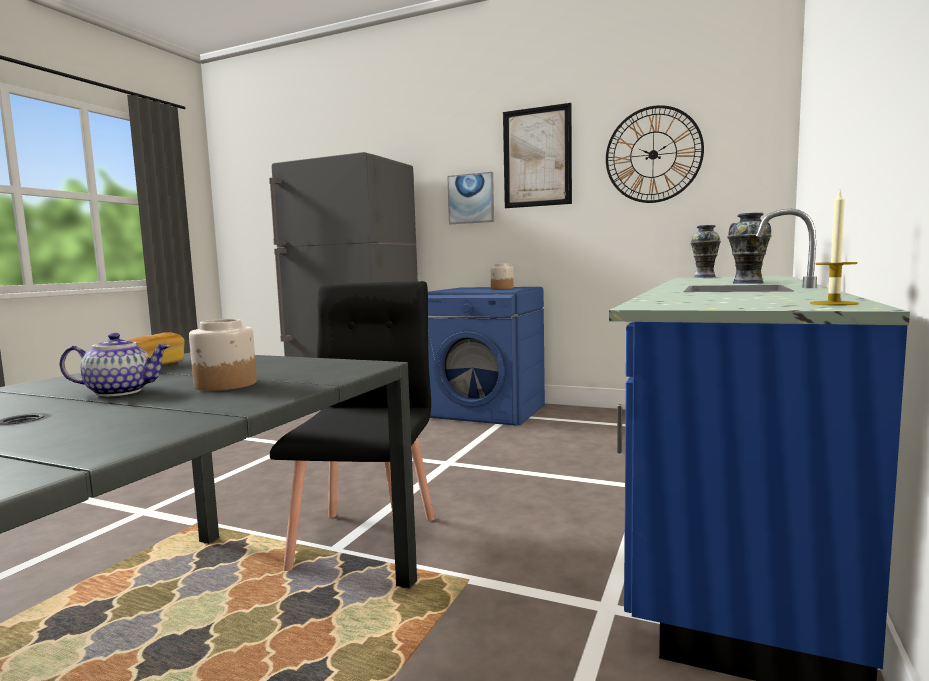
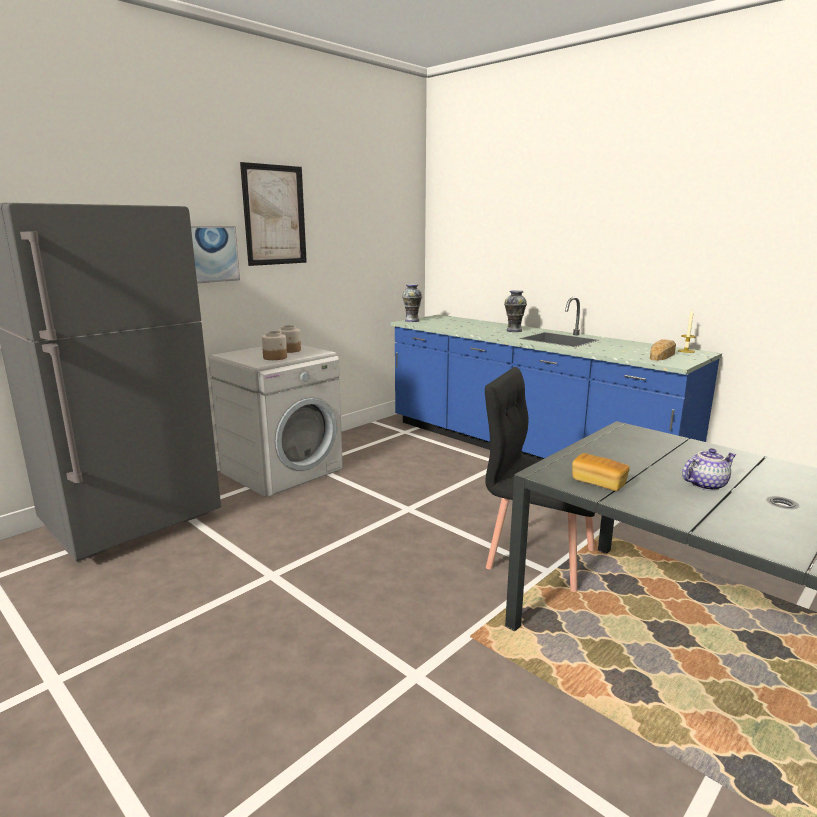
camera: 70 degrees left, 10 degrees up
(121, 391) = (705, 484): teapot -> teapot turned 60 degrees clockwise
(225, 385) = (686, 460): jar -> jar (275, 357)
(487, 411) = (285, 470): blue washing machine -> white washing machine
(653, 154) = (357, 224): wall clock -> none
(723, 302) = (662, 355): none -> bread

